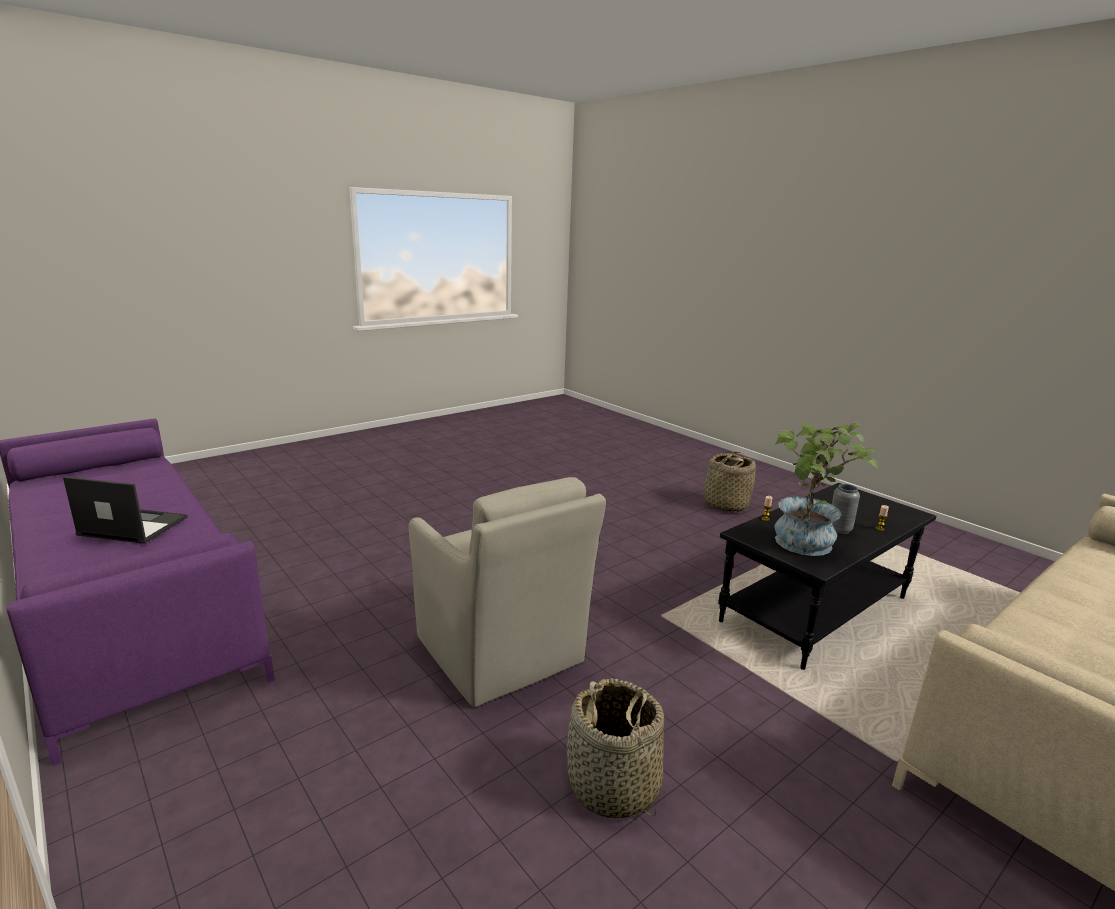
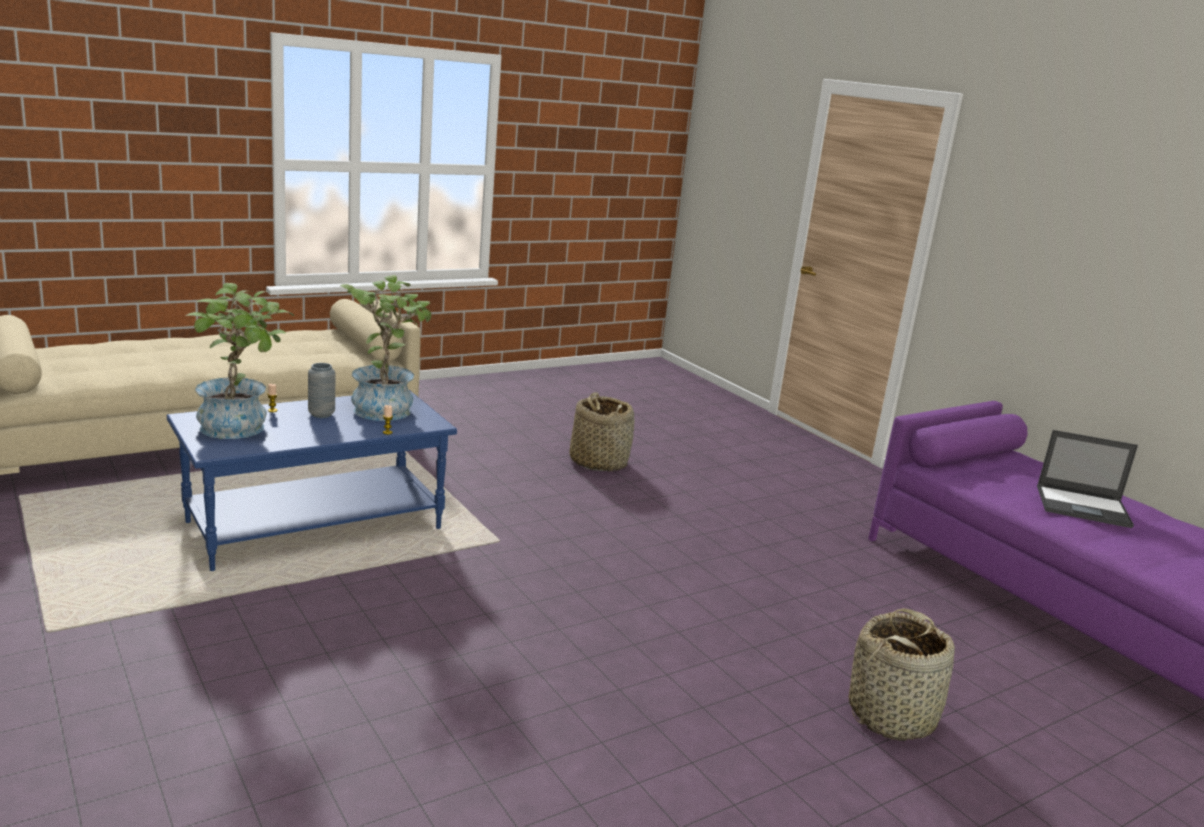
camera: 175 degrees left, 0 degrees up
(501, 653) = (675, 532): beige armchair -> none
(725, 505) = (206, 710): basket -> basket (892, 715)
(816, 611) = (316, 525): black coffee table -> blue coffee table
(863, 508) = (241, 429): none -> potted plant

